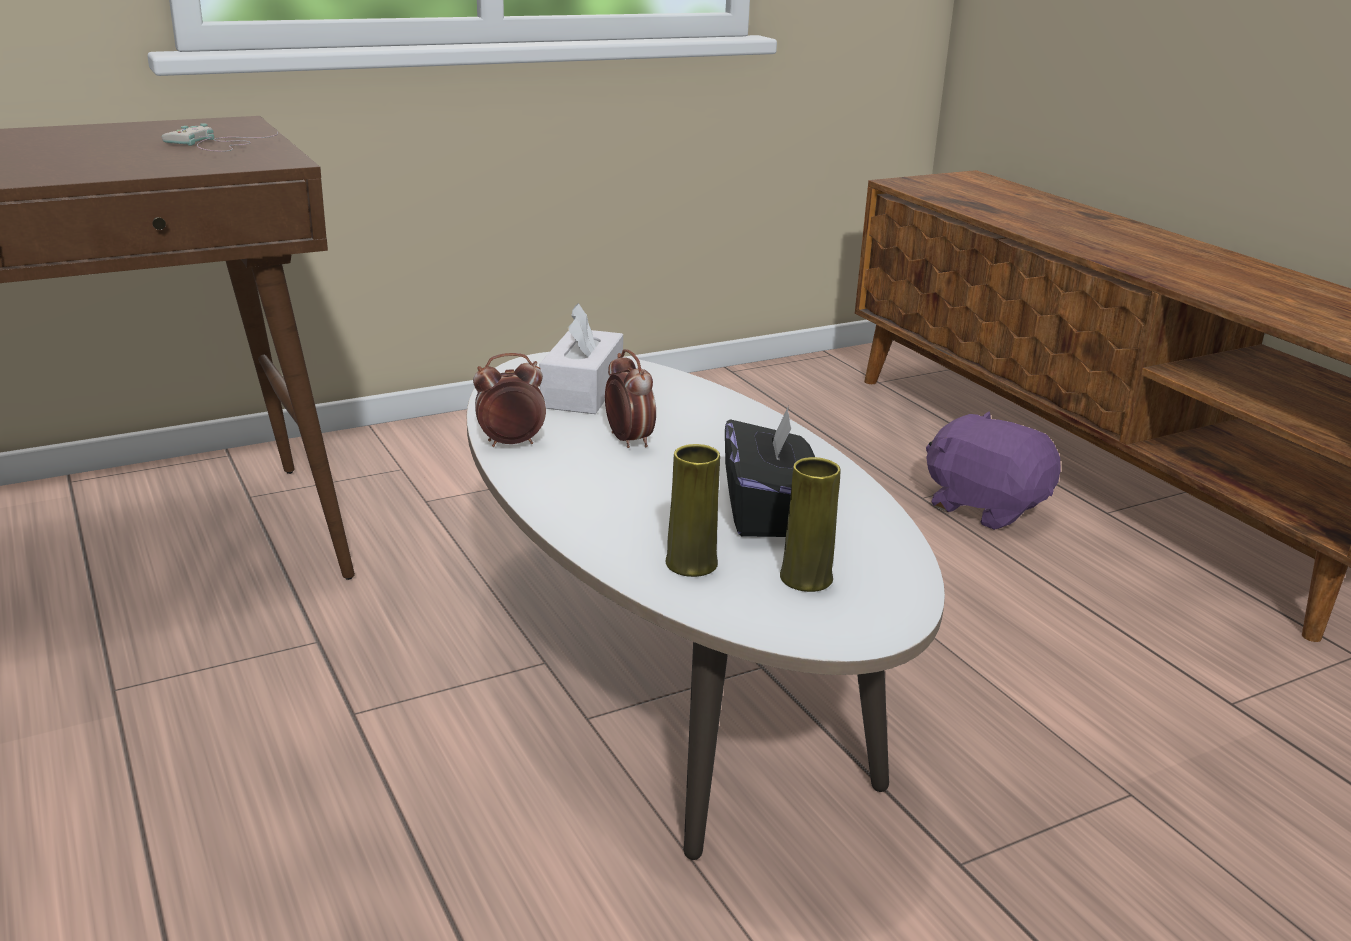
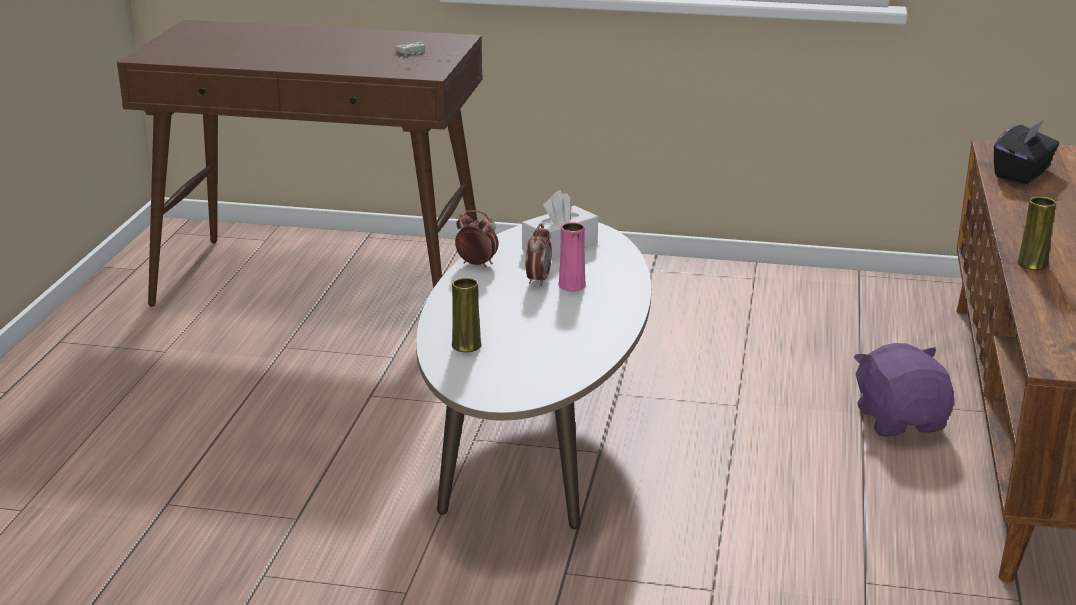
camera: 40 degrees right, 0 degrees up
(682, 435) = (572, 285): none -> pink vase
(768, 512) = (545, 336): black tissue box -> black tissue box (1022, 173)
(806, 578) = (507, 369): yellow vase -> yellow vase (1032, 264)

